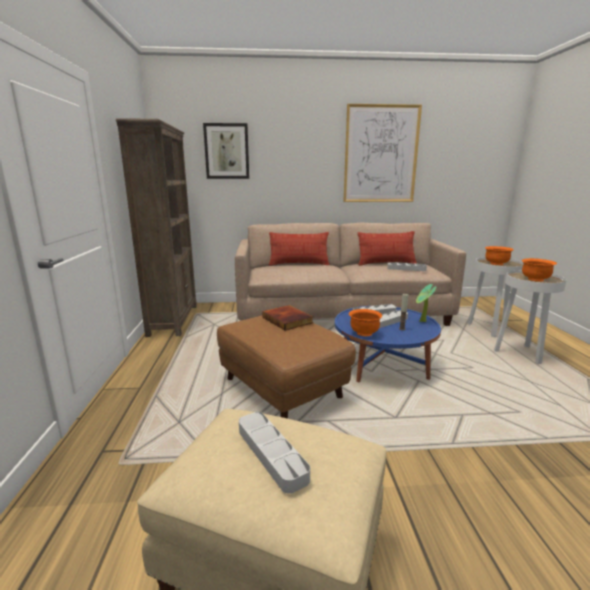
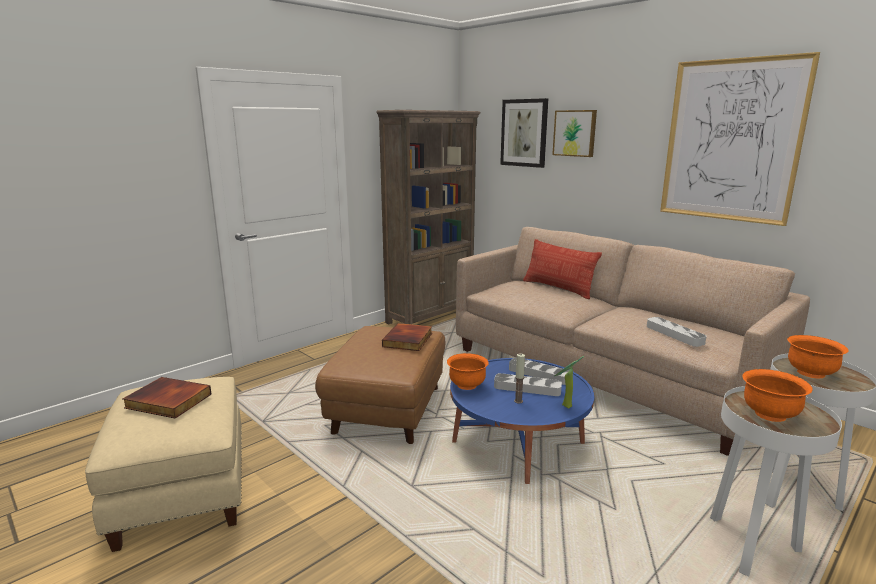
camera: 50 degrees right, 0 degrees up
(271, 453) = (167, 401): grey tray -> book
(274, 151) = (575, 133): none -> picture
(386, 263) = (676, 319): pillow -> none

